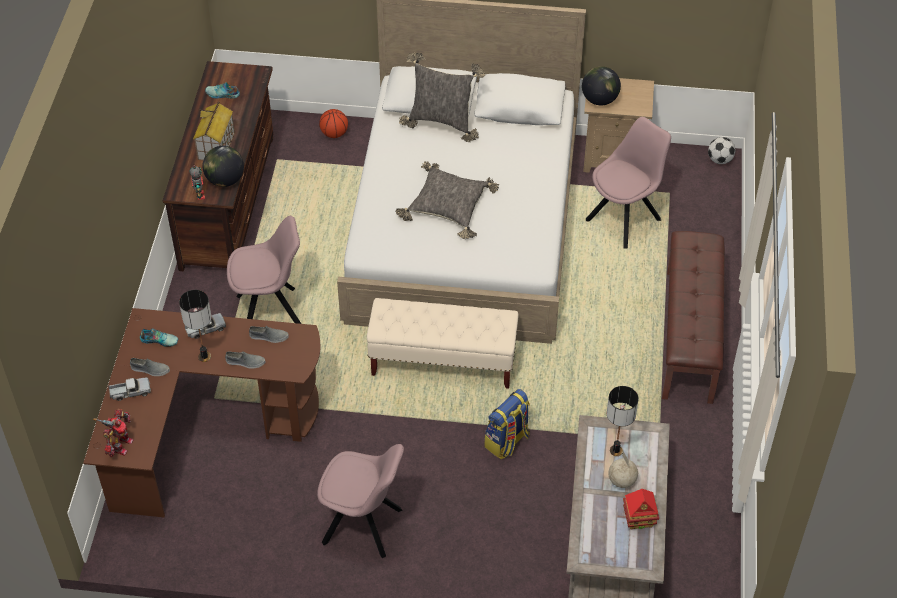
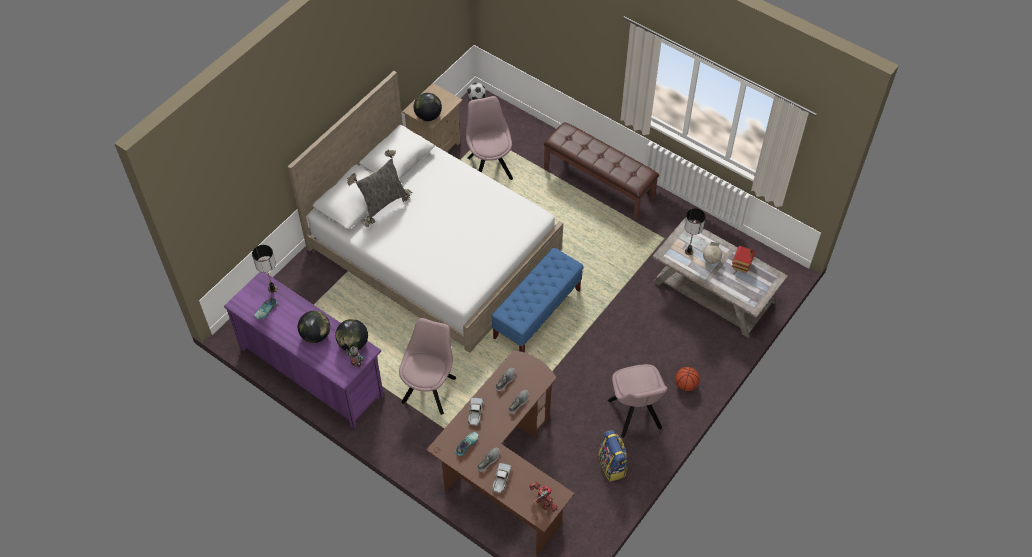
camera: 60 degrees left, 5 degrees up
(204, 357) = (498, 424): table lamp -> table lamp (272, 289)
(216, 146) = (316, 335): toy house -> globe
(229, 202) = (311, 370): brown dresser -> purple dresser
(334, 134) = (295, 281): basketball -> basketball (686, 385)
(363, 526) = (635, 414): pink chair -> pink chair turned 120 degrees clockwise
(443, 362) = (537, 314): beige bench -> blue bench
(448, 204) = (454, 236): pillow -> none
(507, 441) = (618, 311): backpack -> backpack (612, 466)

